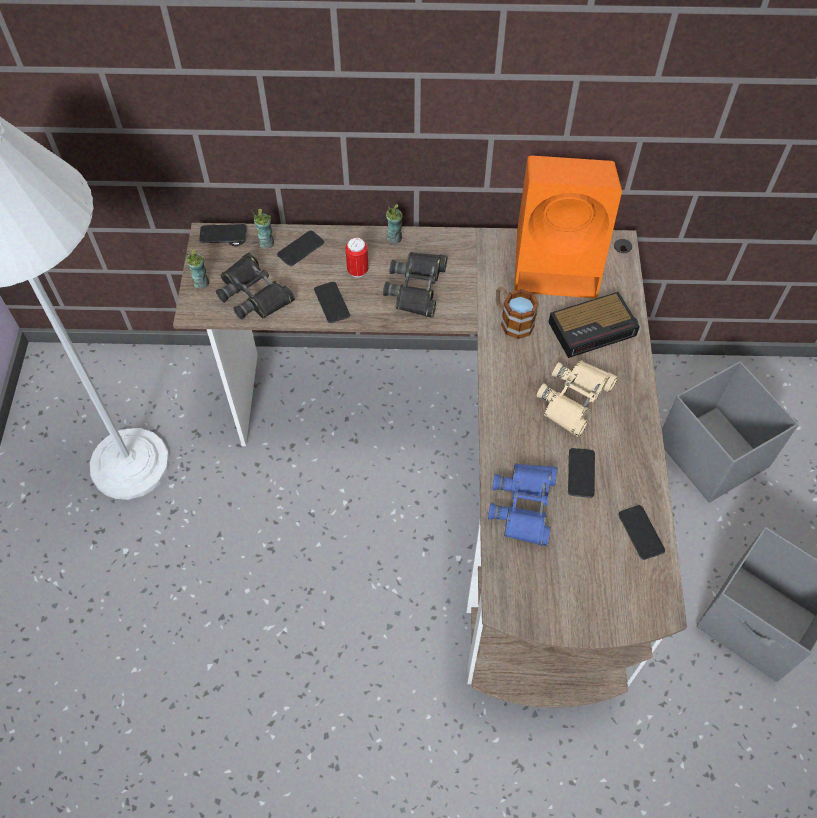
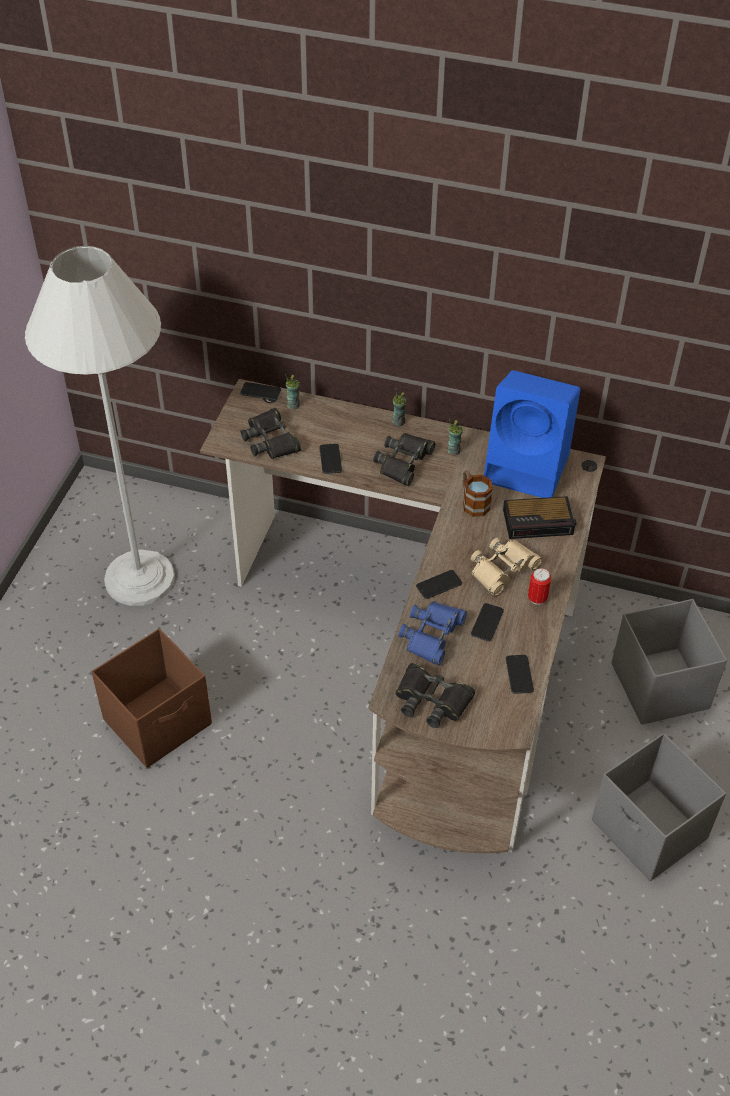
camera: 15 degrees right, 10 degrees down
(201, 282) = (232, 423): cup -> cup (453, 450)
(202, 634) = (159, 722): none -> brown storage box
(300, 249) = (319, 415): phone -> phone (439, 585)
(357, 270) = (360, 440): can -> can (537, 598)
(553, 594) = (431, 700): none -> black binoculars
(559, 263) = (529, 468): orange speaker -> blue speaker

